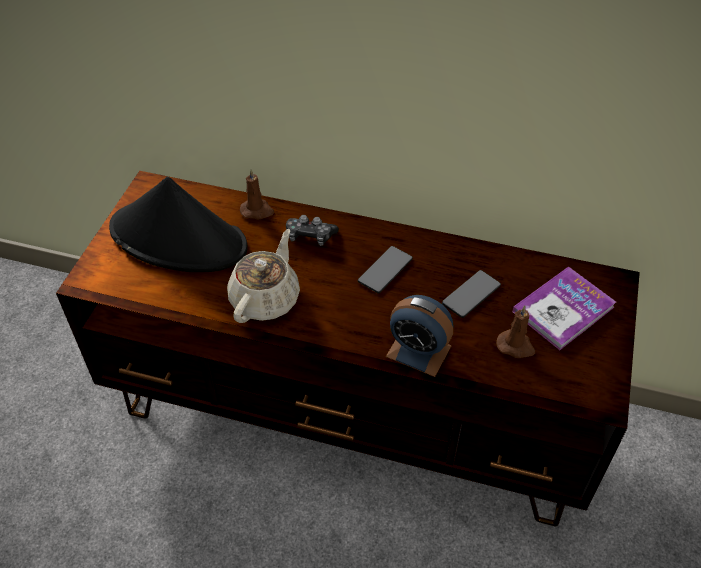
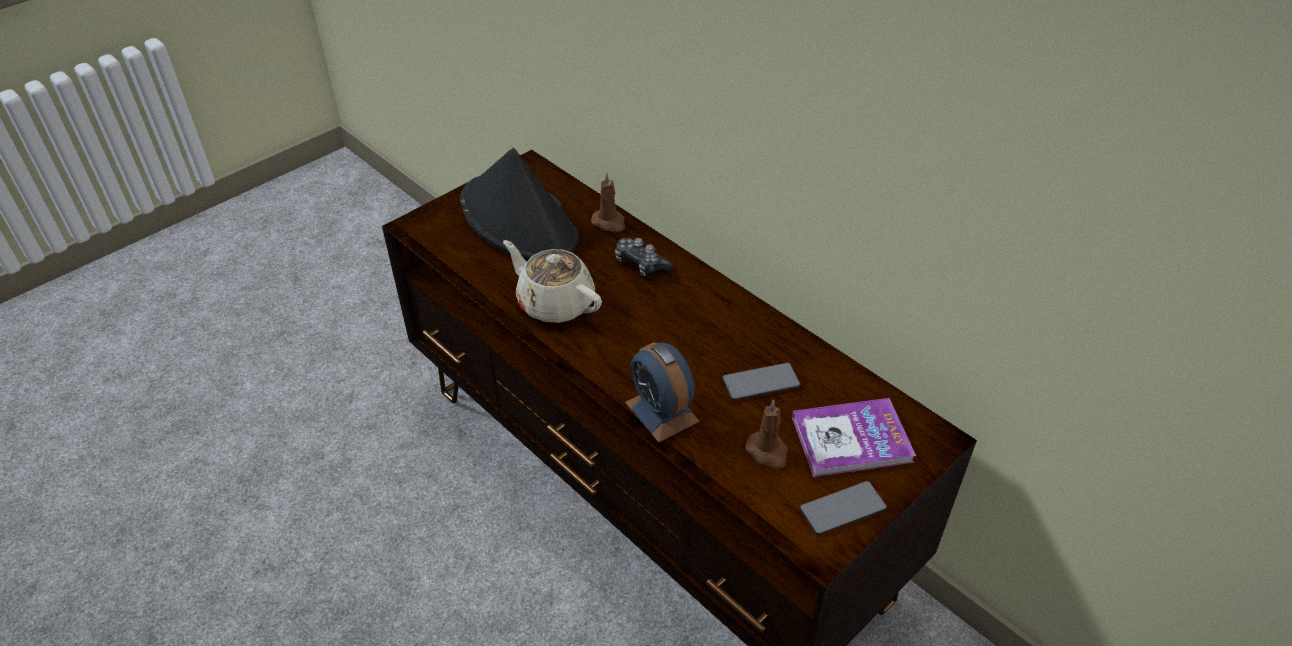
camera: 30 degrees right, 5 degrees down
(266, 298) = (554, 303): beige teapot -> beige teapot turned 105 degrees counterclockwise
(385, 270) = (690, 324): phone -> phone (842, 509)

